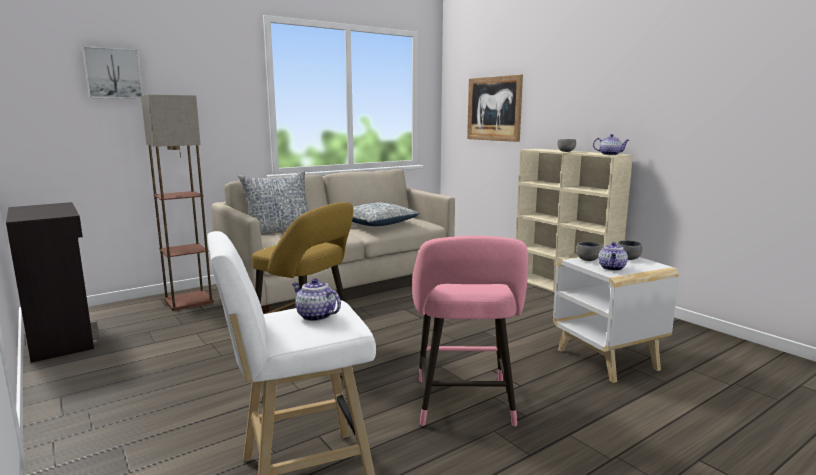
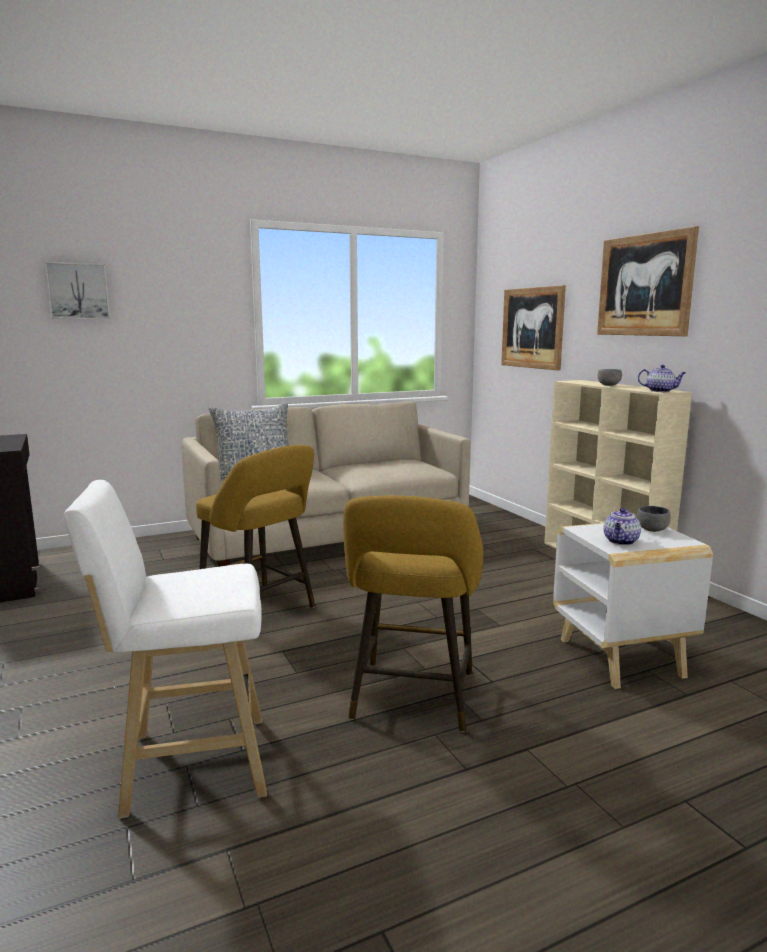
camera: 10 degrees right, 0 degrees up
(189, 301) = (153, 548): floor lamp -> none
(315, 316) = (203, 581): teapot -> none
(377, 224) = (372, 468): pillow -> none
(464, 406) = (412, 700): pink stool -> yellow stool
(587, 259) = (596, 528): grey bowl -> none
(591, 73) = (644, 285): none -> picture

